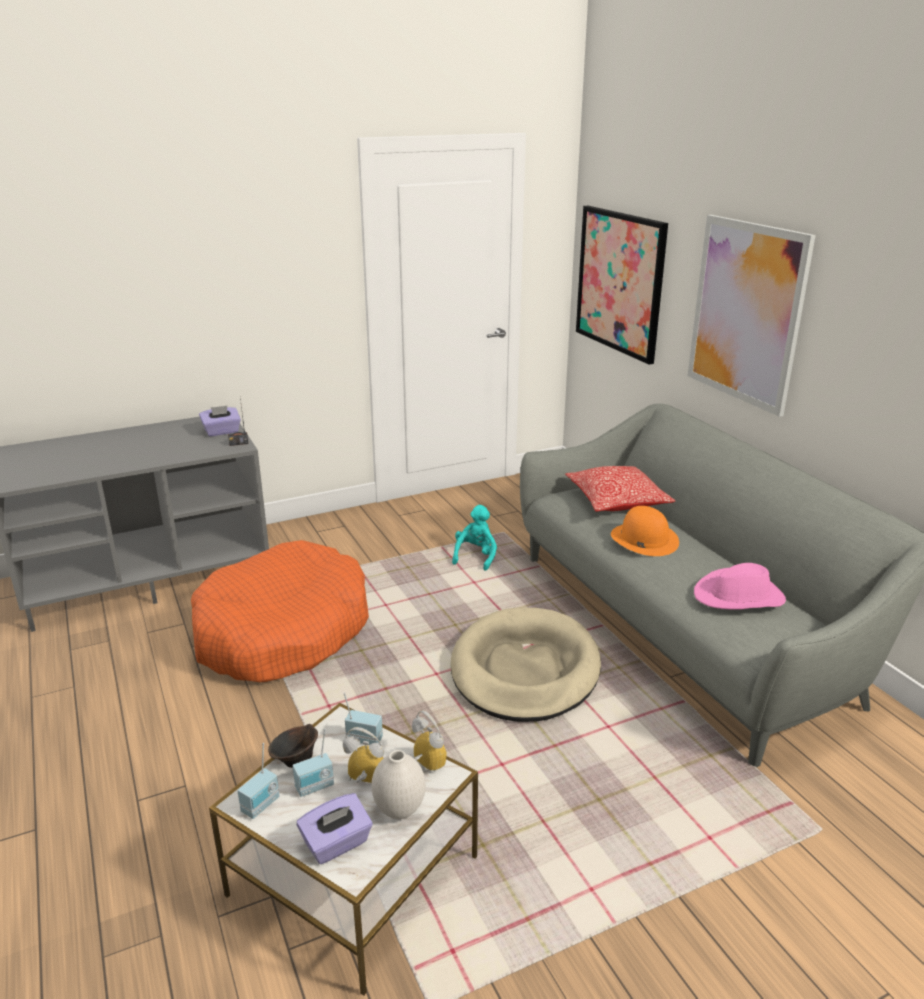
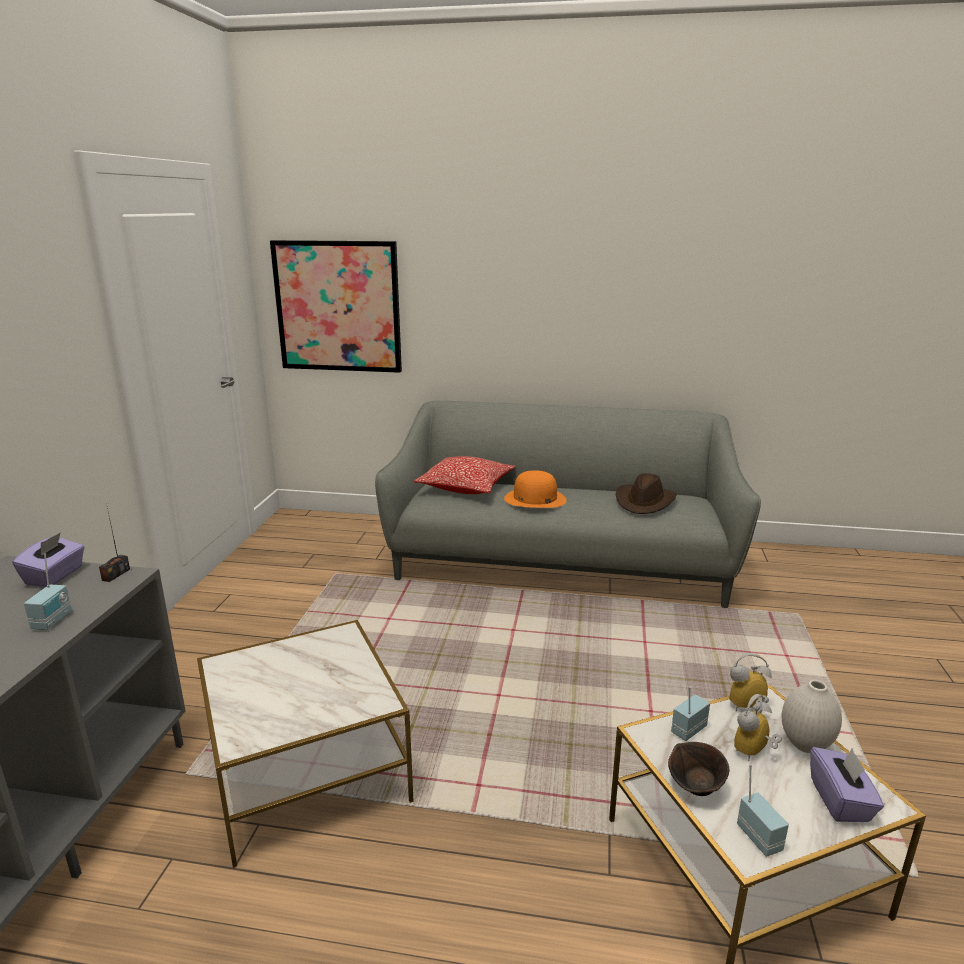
camera: 55 degrees left, 5 degrees down
(282, 632) = (307, 772): orange dog bed -> side table
(315, 787) = (747, 787): radio -> radio (53, 621)
(475, 556) = (350, 602): turquoise plush toy -> none
(524, 670) = (539, 648): beige dog bed -> none
(739, 597) = (645, 502): pink hat -> brown hat
(746, 313) = (507, 301): picture -> none

